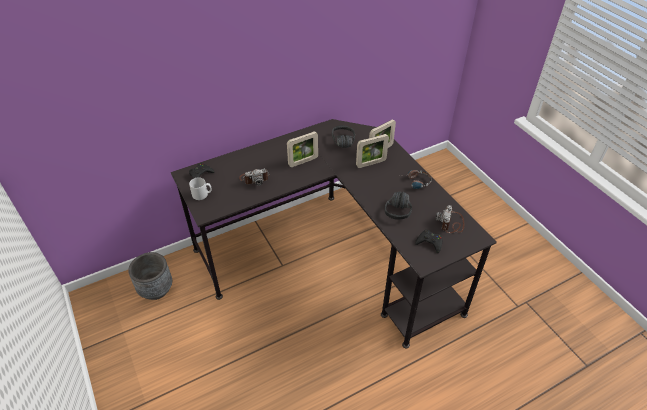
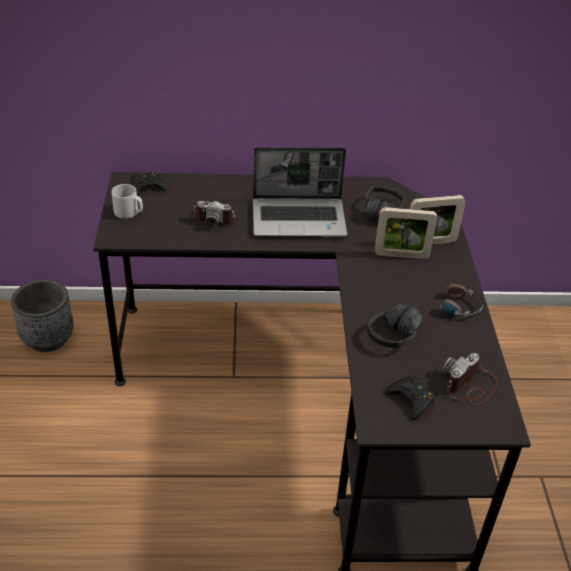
camera: 25 degrees right, 5 degrees down
(303, 161) = (300, 218): picture frame -> laptop

